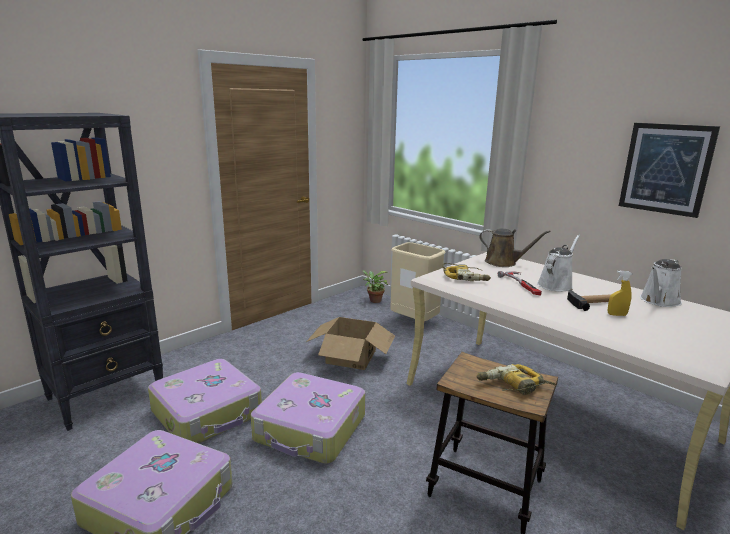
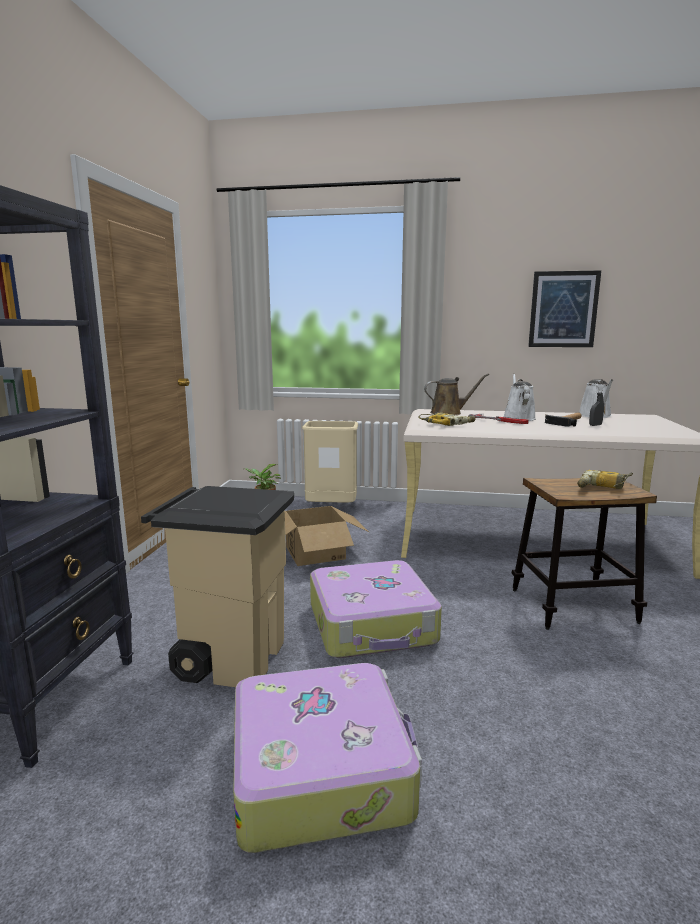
camera: 35 degrees left, 5 degrees down
(208, 413) = (232, 657): suitcase -> beige trash can
(616, 315) = (595, 425): yellow spray bottle -> grey spray bottle

